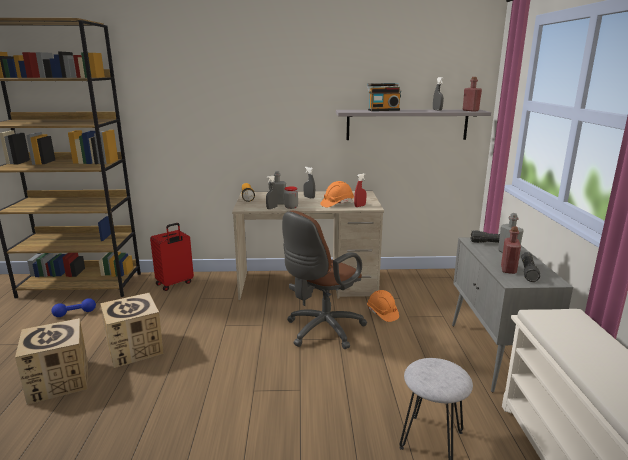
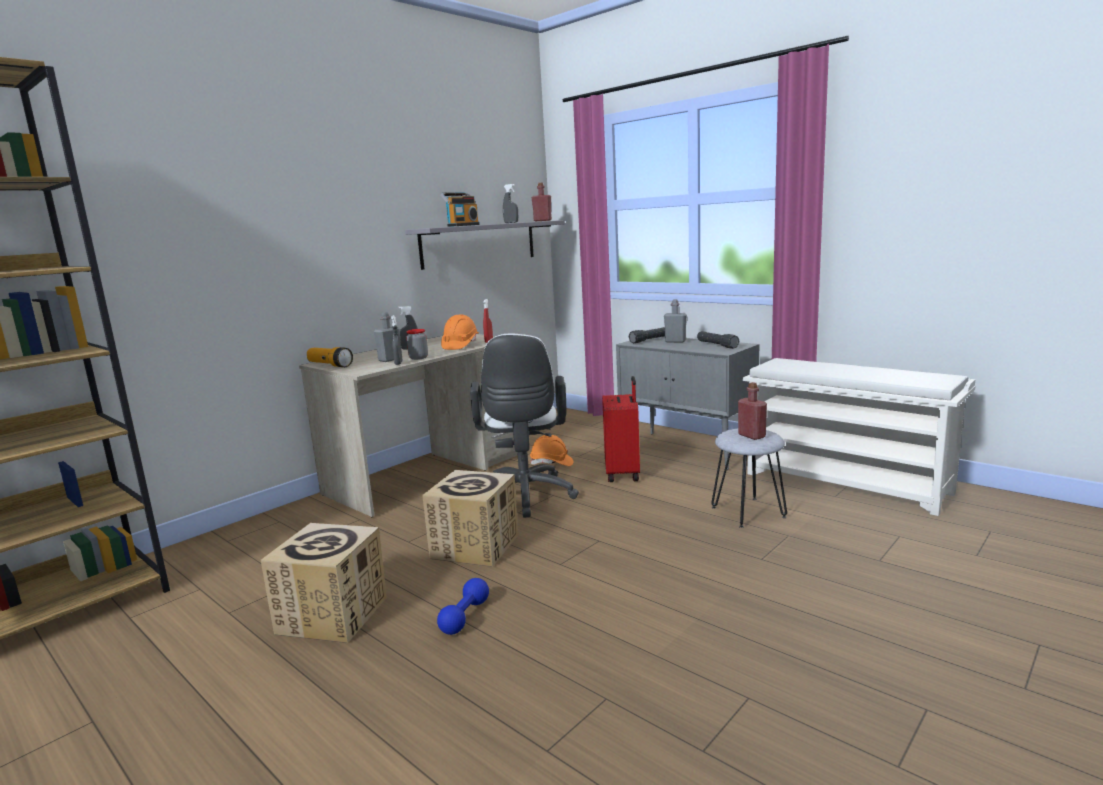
camera: 45 degrees left, 5 degrees down
(59, 381) = (291, 698): cardboard box -> cardboard box (475, 546)
(75, 313) = (118, 644): blue dumbbell -> blue dumbbell (465, 617)
(175, 284) = (233, 544): red suitcase -> red suitcase (623, 473)
(321, 331) = (525, 498): brown office chair -> white office chair
(508, 269) = (702, 348): red bottle -> red bottle (751, 436)

